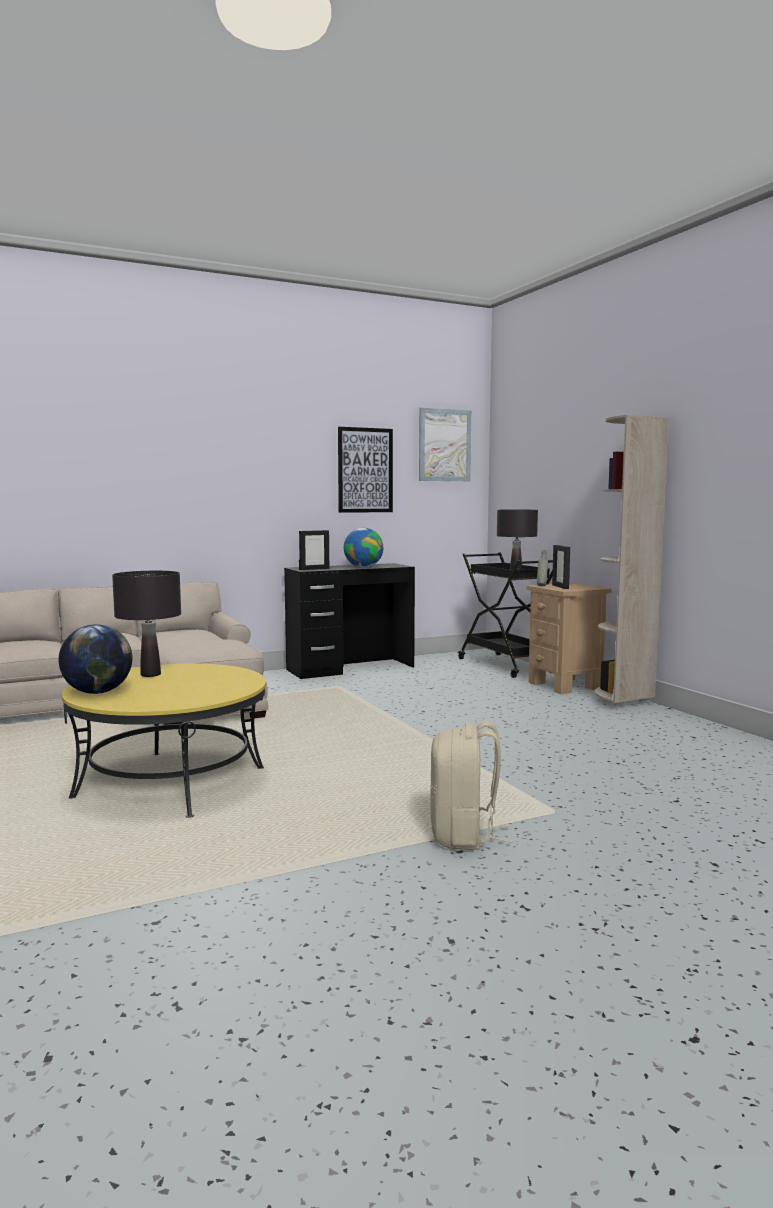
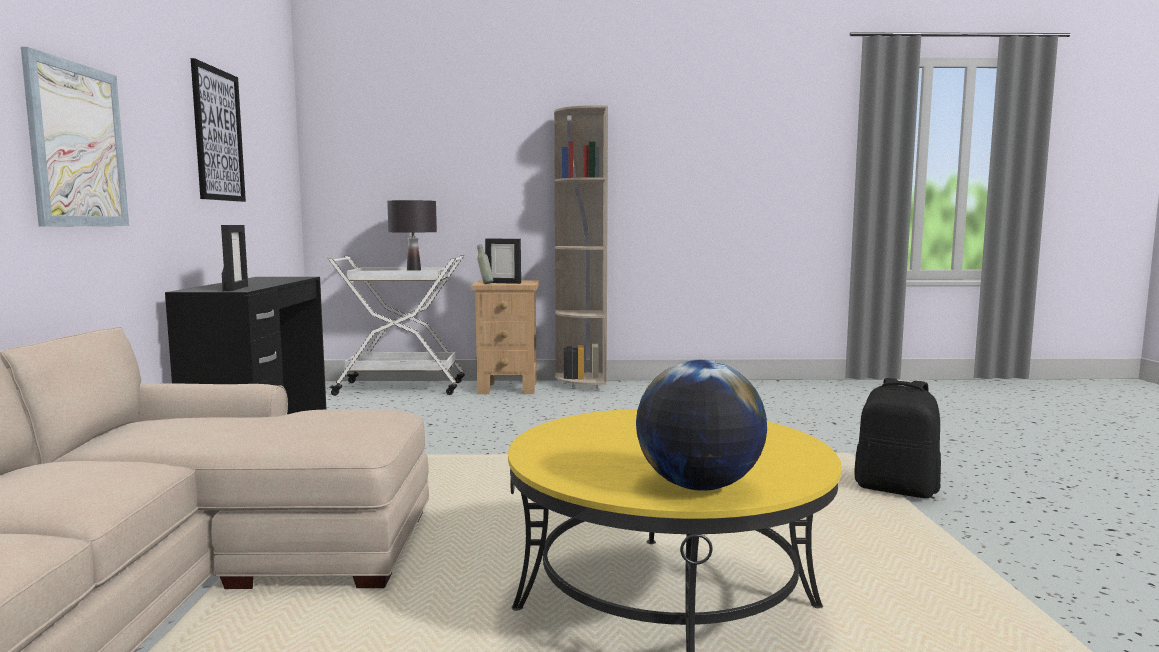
camera: 65 degrees left, 0 degrees up
(150, 674) = (590, 452): black table lamp -> none
(363, 567) = (274, 281): globe -> none
(444, 445) = (272, 112): picture -> picture (77, 145)
(464, 836) = (896, 489): beige backpack -> black backpack
(505, 666) = (401, 388): black cart -> white cart

